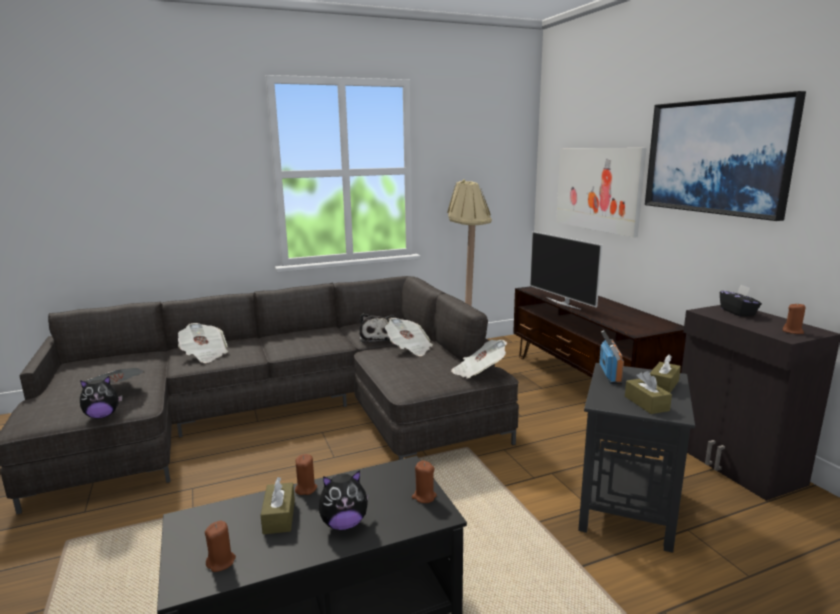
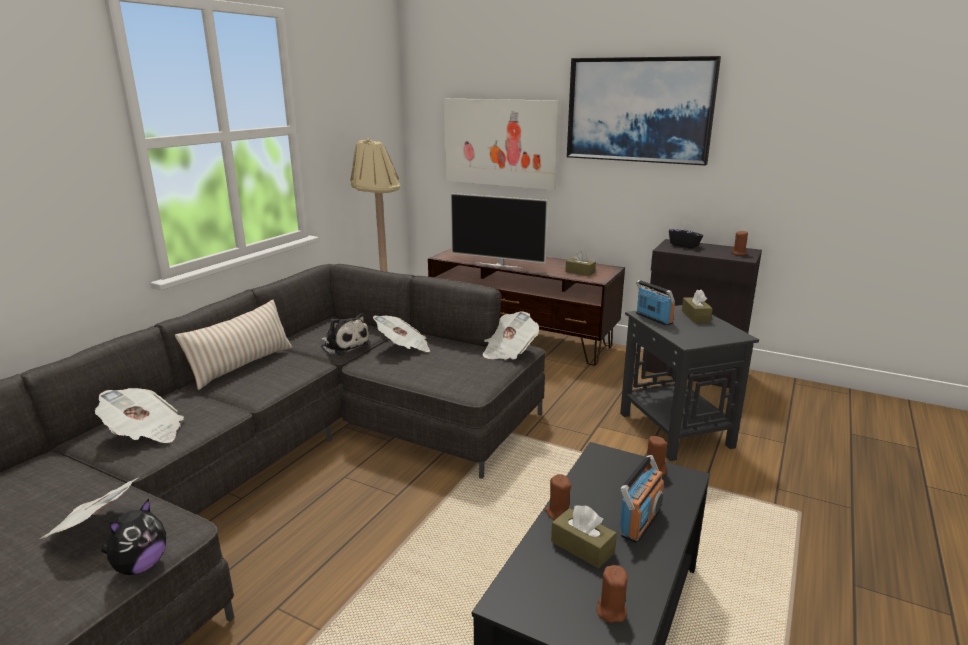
camera: 40 degrees left, 5 degrees up
(303, 333) = (242, 365): none -> beige pillow
(344, 524) = (640, 522): plush toy -> radio
(646, 403) = (711, 333): brown tissue box -> brown tissue box (580, 272)

